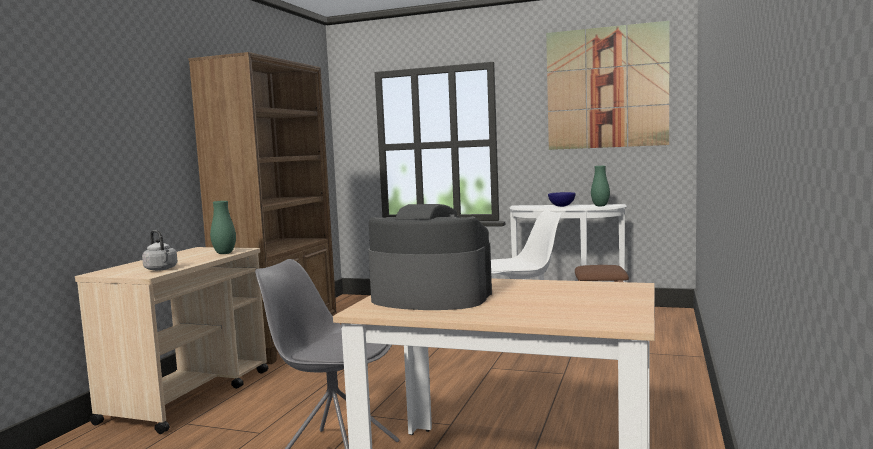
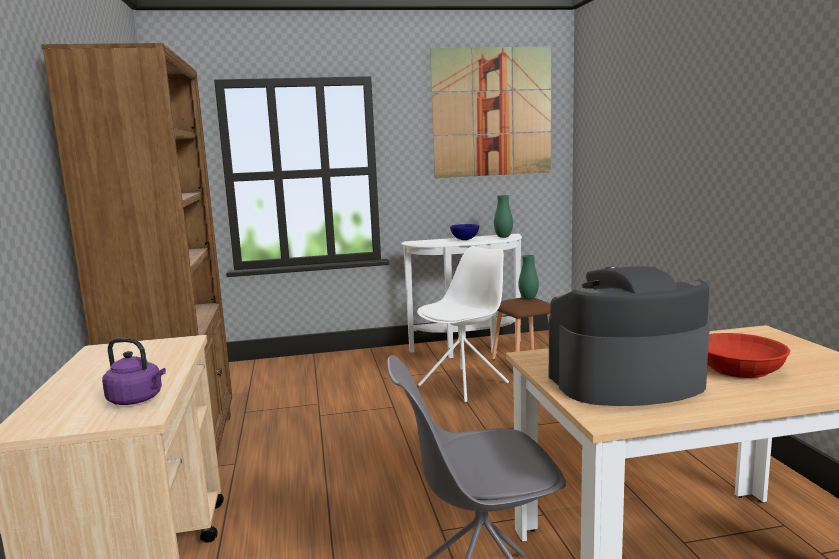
camera: 30 degrees left, 5 degrees up
(161, 269) = (137, 399): grey kettle -> purple kettle
(224, 253) = (174, 352): green vase -> green vase (528, 298)
(532, 301) = (738, 368): none -> red bowl

